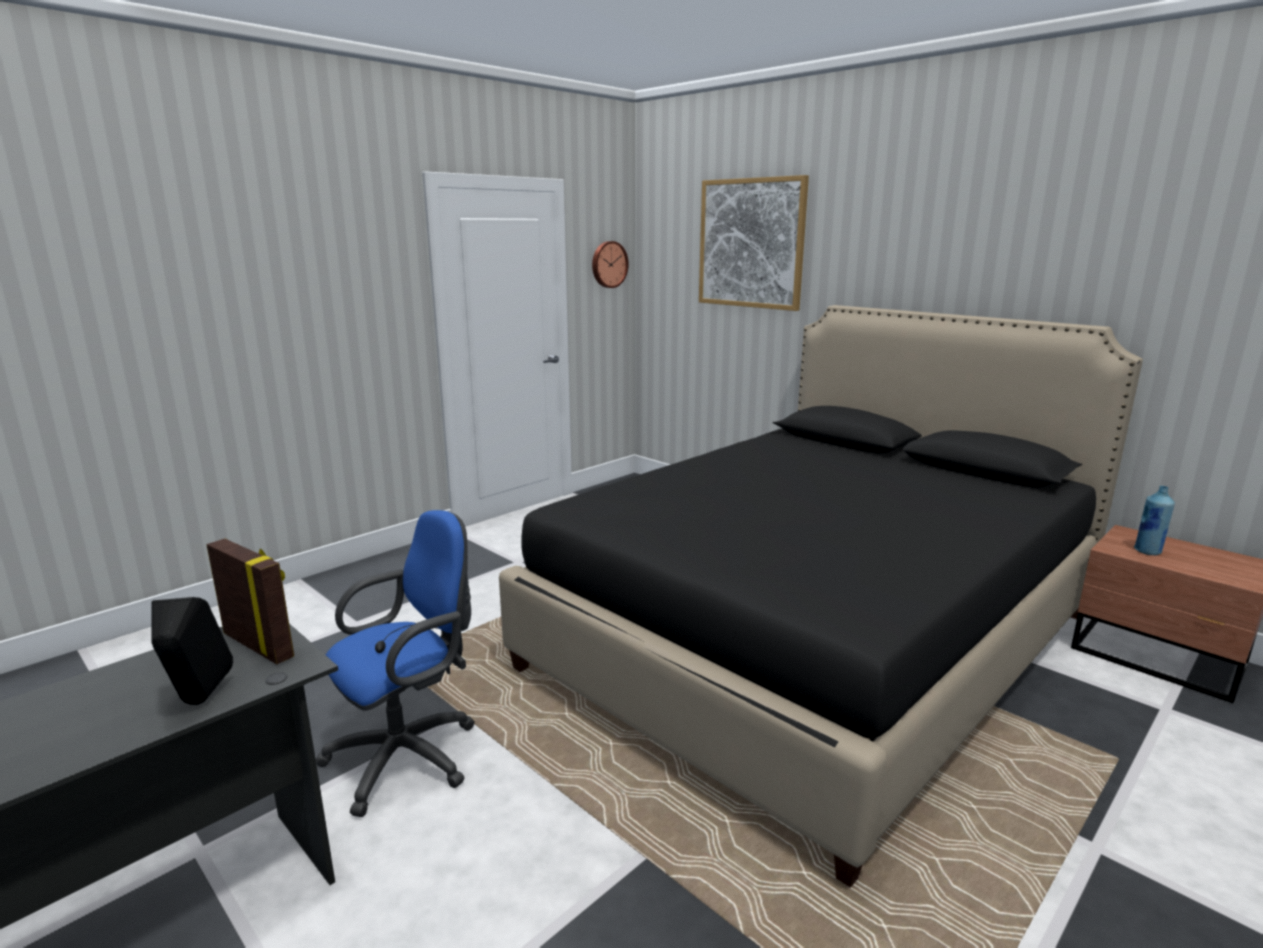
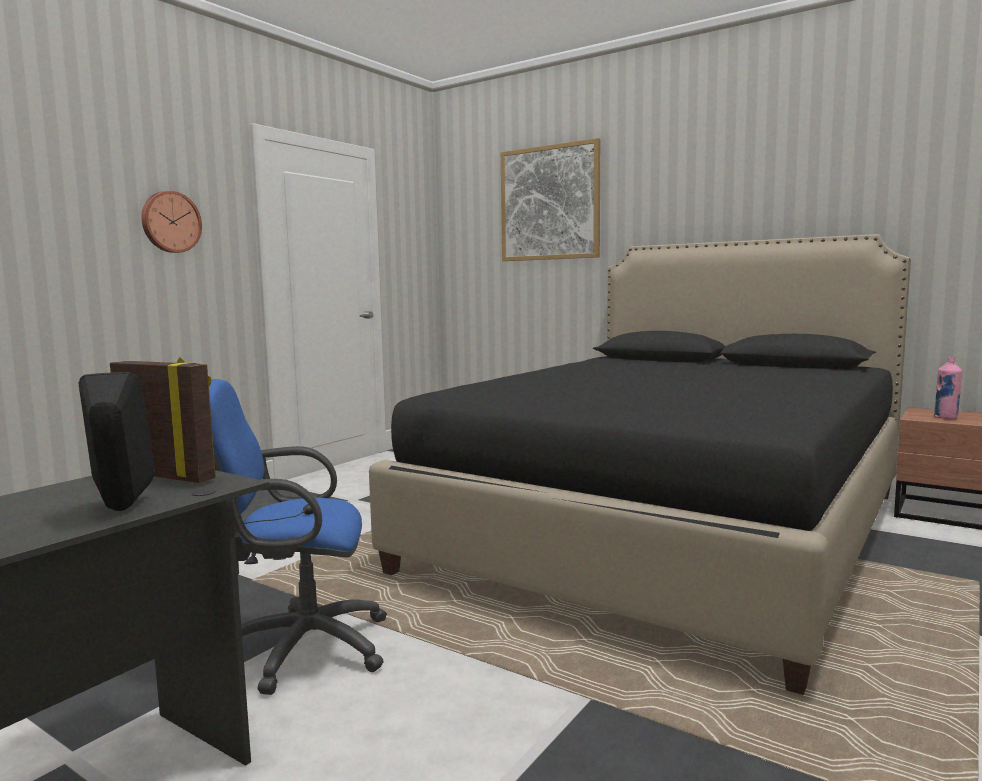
camera: 10 degrees left, 10 degrees down
(410, 755) = (298, 649): blue office chair -> blue office chair turned 135 degrees counterclockwise
(608, 264) = (414, 232): wall clock -> wall clock (170, 222)
(1147, 551) = (946, 417): blue bottle -> pink bottle

